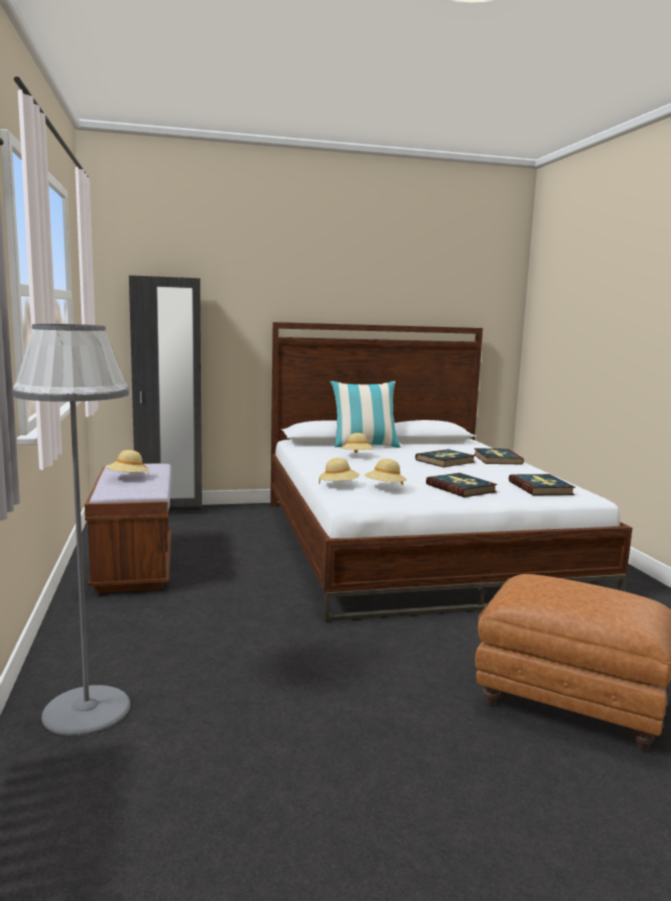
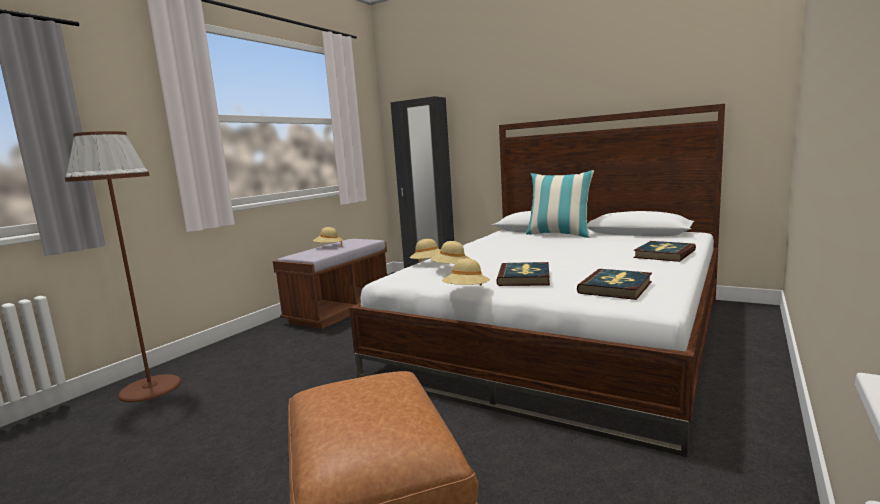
camera: 45 degrees right, 0 degrees up
(86, 710) = (150, 388): grey floor lamp -> brown floor lamp
(357, 456) = (523, 242): beige hat -> beige hat (466, 291)
(445, 461) = (591, 252): book -> none

